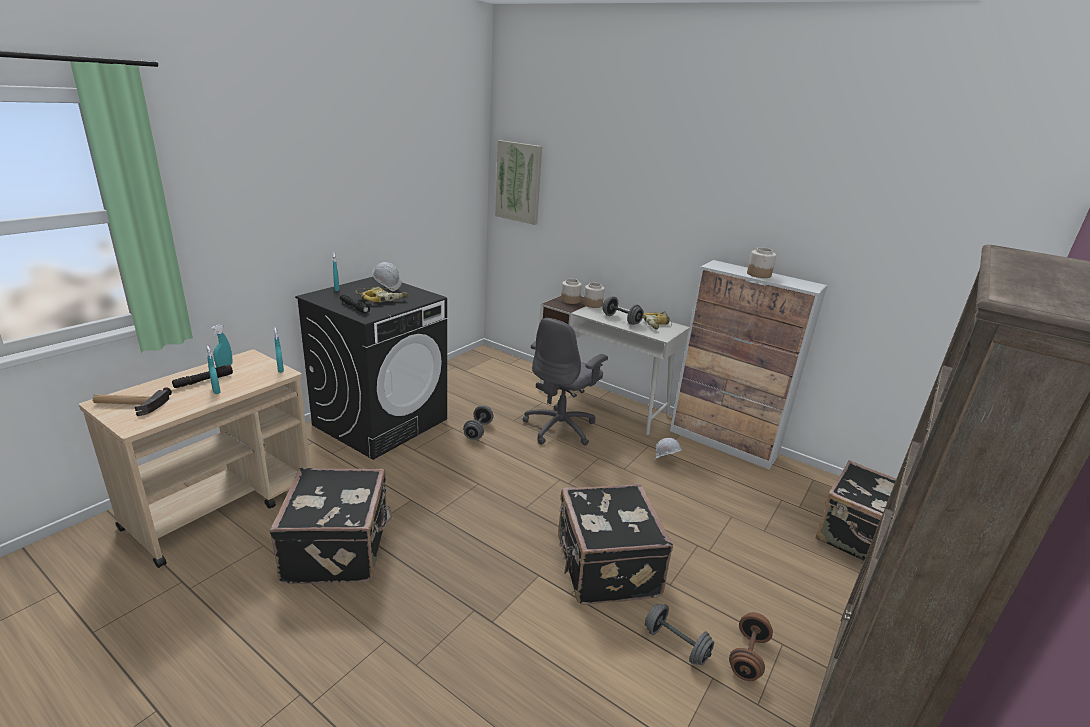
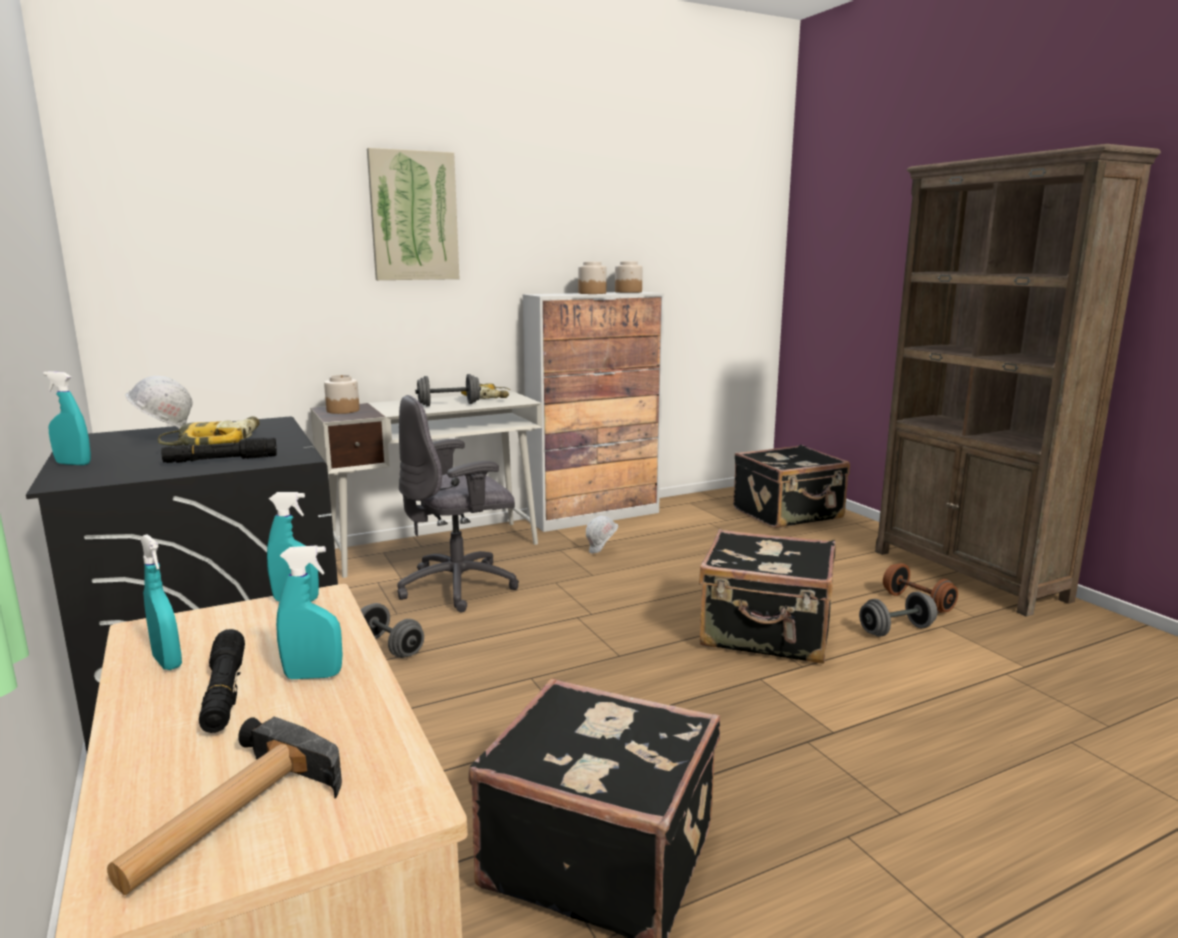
camera: 60 degrees left, 10 degrees down
(519, 182) = (152, 239): picture -> picture (413, 216)
(560, 427) = (460, 586): grey office chair -> grey office chair turned 90 degrees clockwise
(592, 304) = (377, 406): jar -> jar (628, 292)

